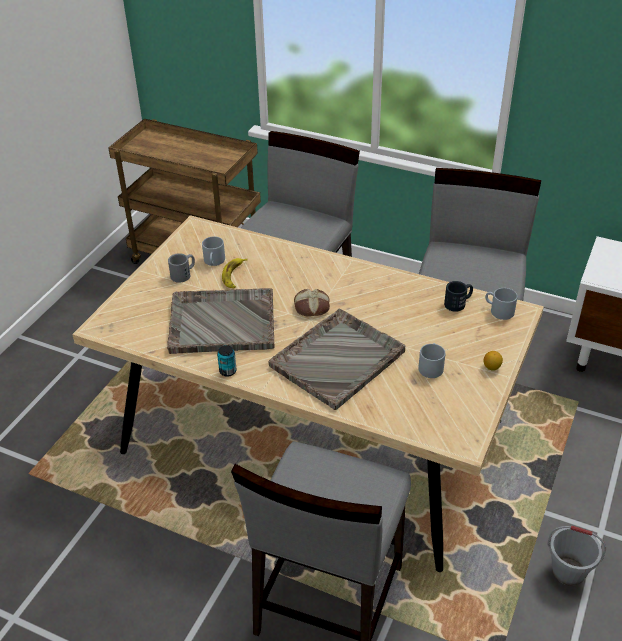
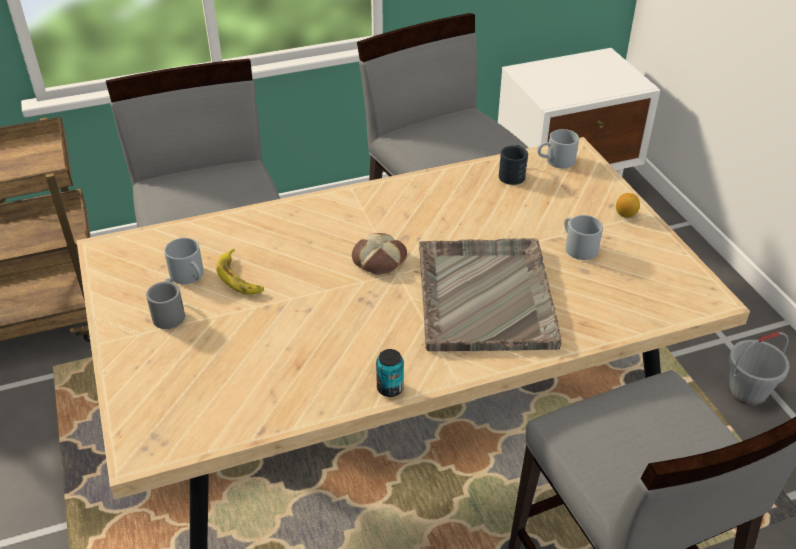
camera: 45 degrees left, 0 degrees up
(221, 322) = (301, 339): grey tray -> none

